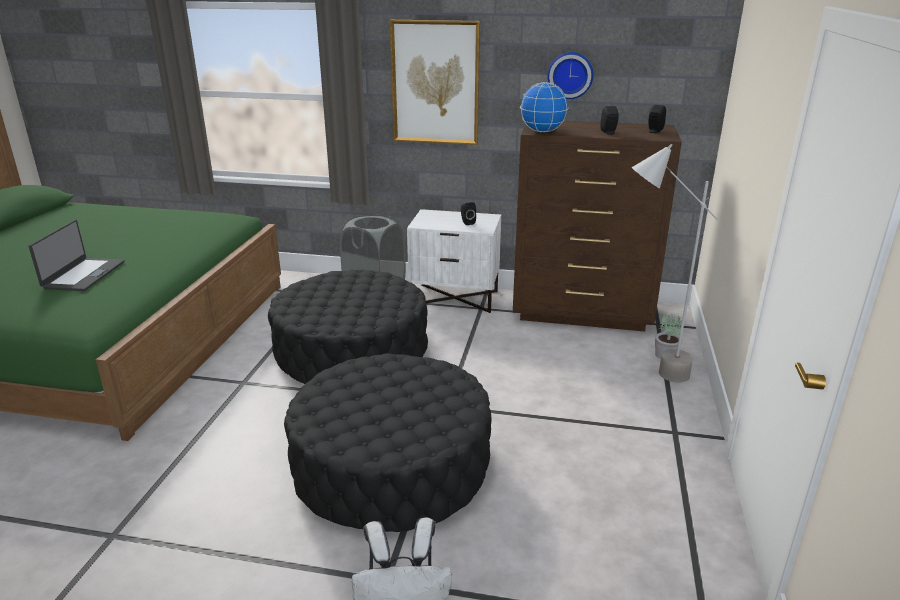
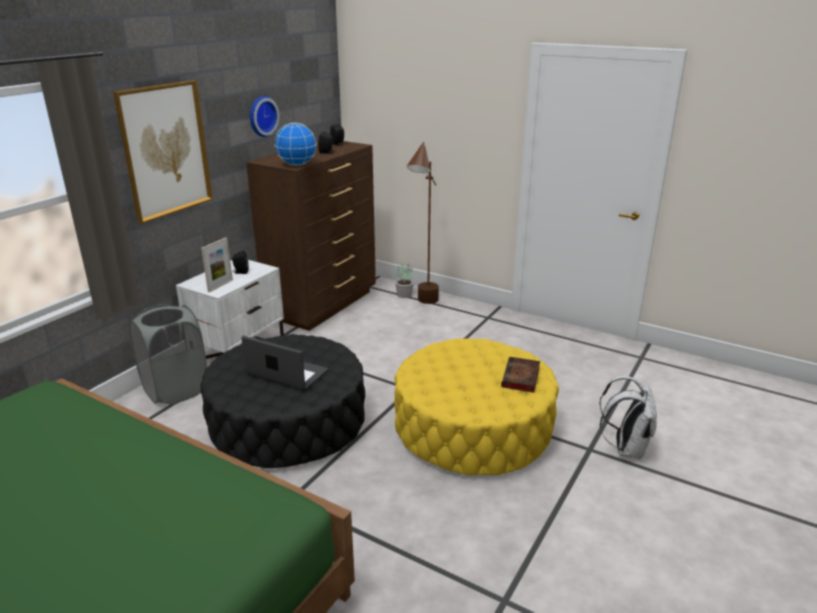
camera: 70 degrees left, 0 degrees up
(83, 275) = (130, 514): laptop -> laptop (286, 373)
(392, 466) = (473, 427): black ottoman -> yellow ottoman
(393, 434) = (521, 378): none -> book
(431, 222) = (220, 285): none -> picture frame
(649, 375) = (423, 306): grey floor lamp -> brown floor lamp

